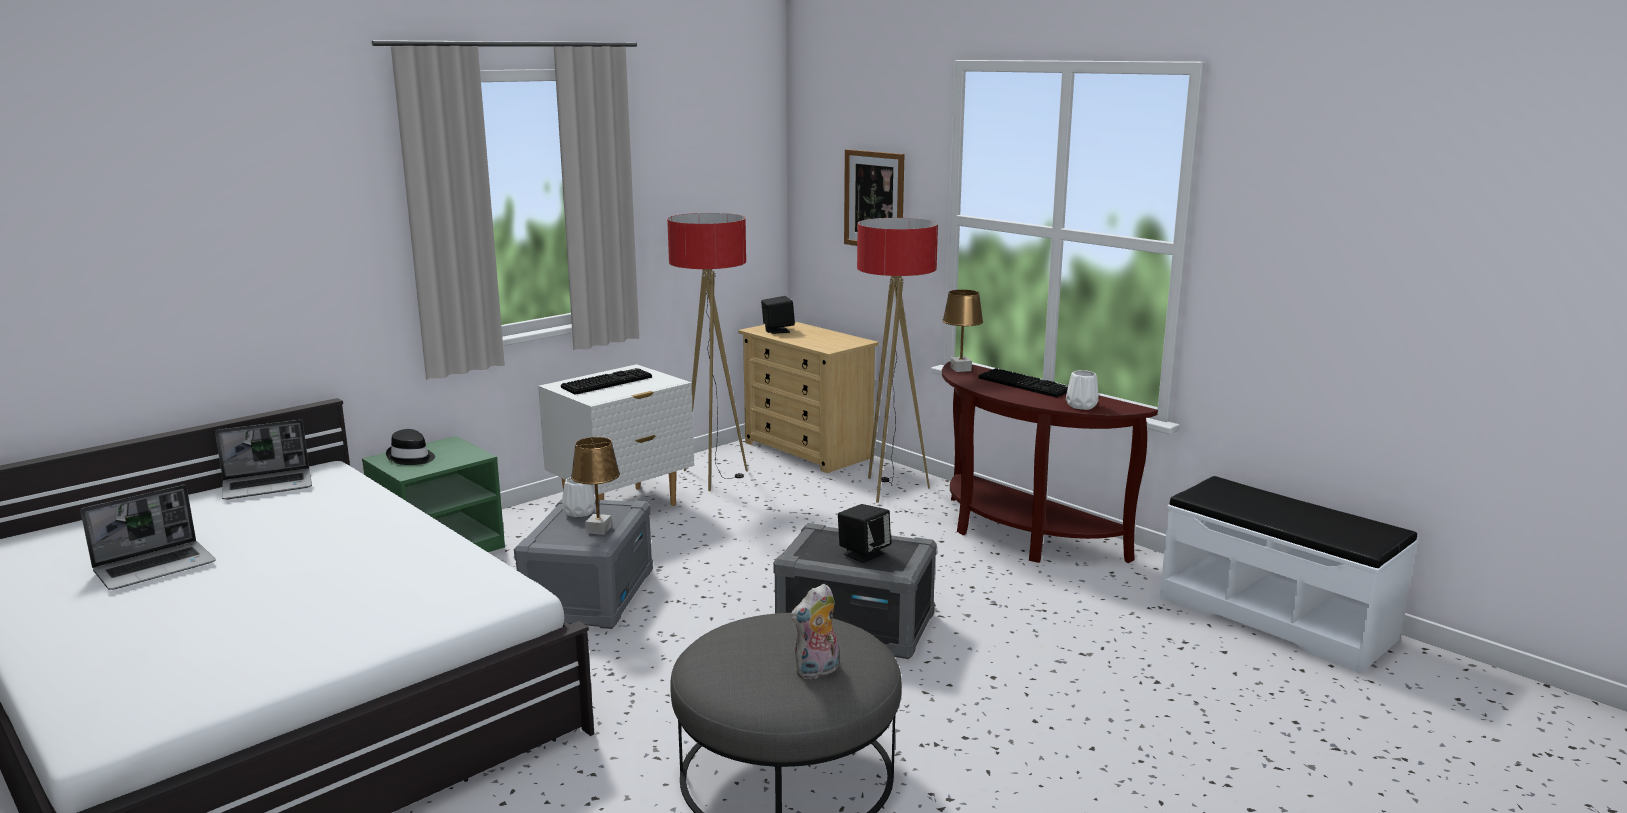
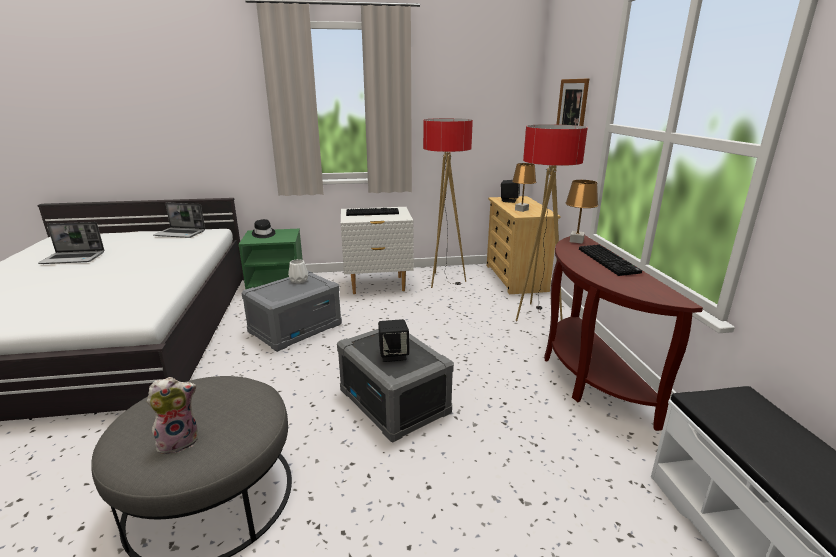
camera: 35 degrees right, 5 degrees up
(598, 529) = (291, 292): brown table lamp -> brown table lamp (521, 210)
(817, 671) = (179, 441): plush toy -> plush toy turned 150 degrees clockwise
(1082, 406) = (630, 287): white vase -> none

